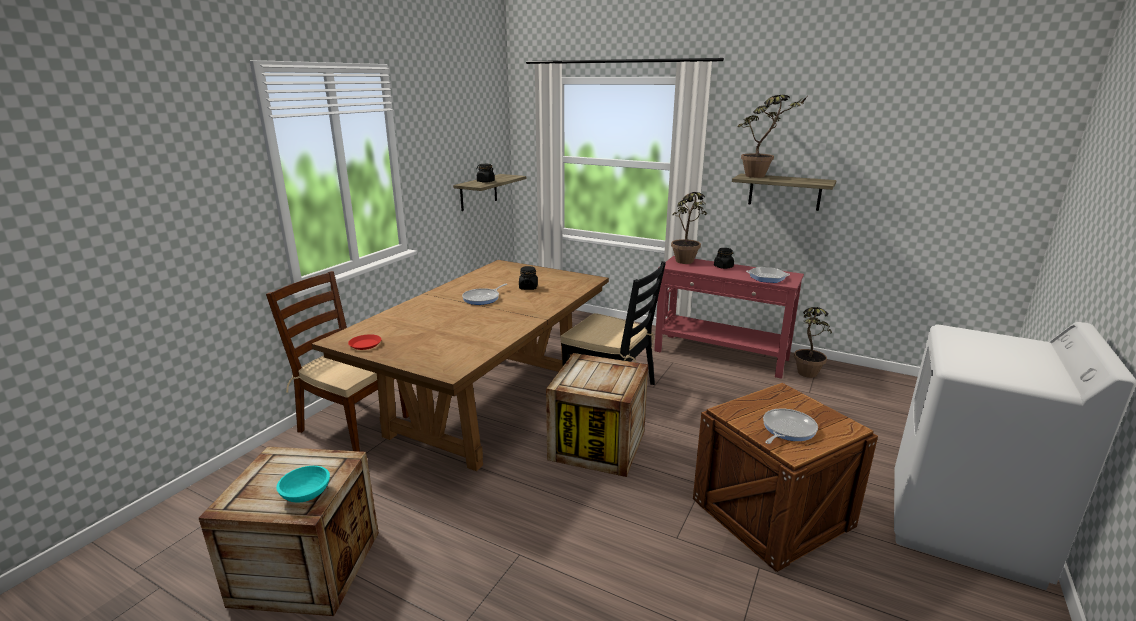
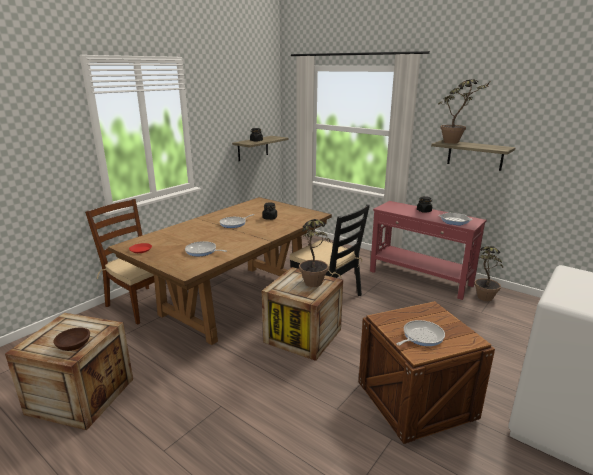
camera: 10 degrees right, 0 degrees up
(306, 494) = (74, 346): turquoise bowl -> brown bowl
(457, 340) = (202, 251): none -> frying pan
(686, 263) = (396, 207): potted plant -> potted plant (313, 286)

